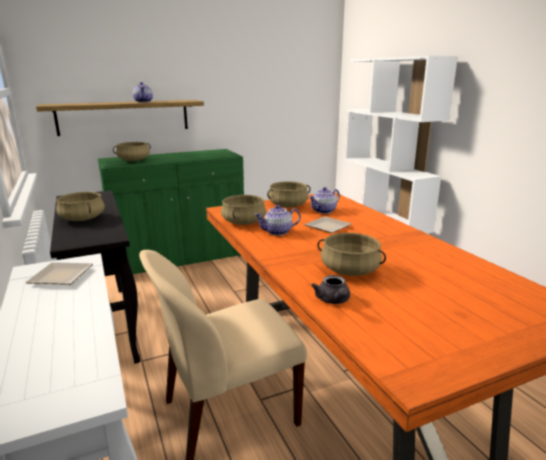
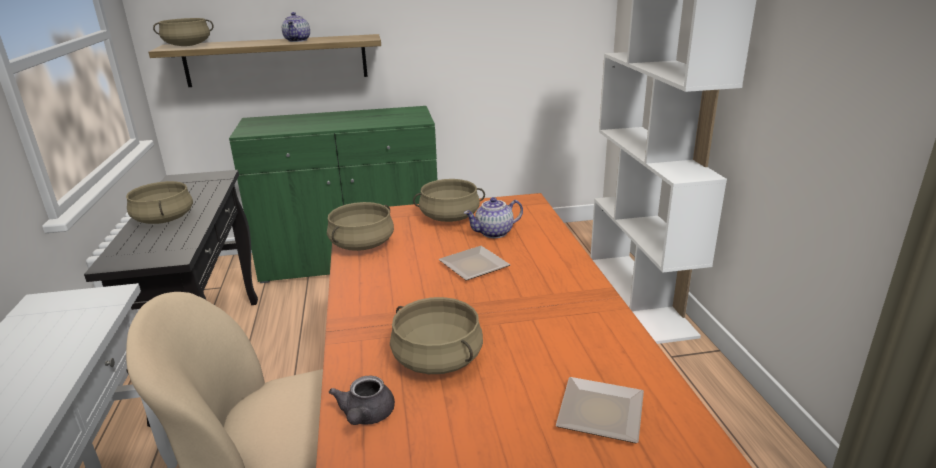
camera: 15 degrees right, 5 degrees up
(59, 277) = (60, 319): plate -> plate (597, 414)
(134, 160) = (282, 124): beige cooking pot -> beige cooking pot (187, 45)
(277, 232) = (393, 269): teapot -> none

